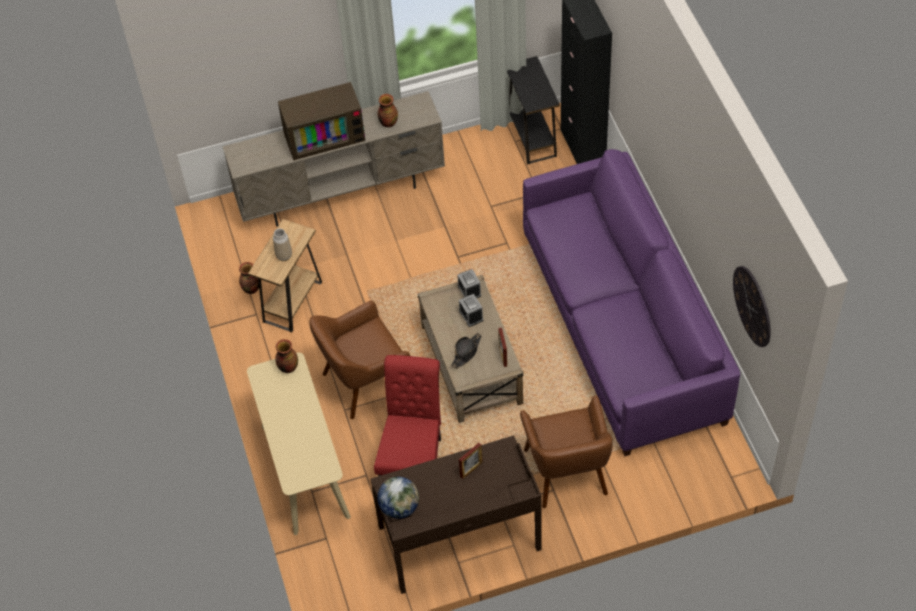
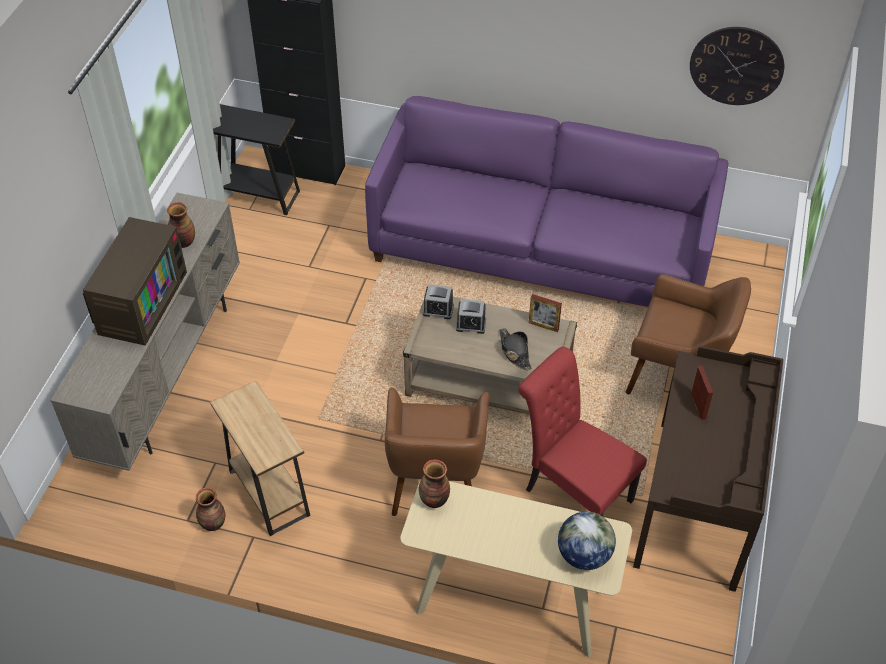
camera: 60 degrees left, 5 degrees down
(284, 256) = (265, 427): vase -> none
(399, 507) = (706, 492): globe -> globe (583, 555)

